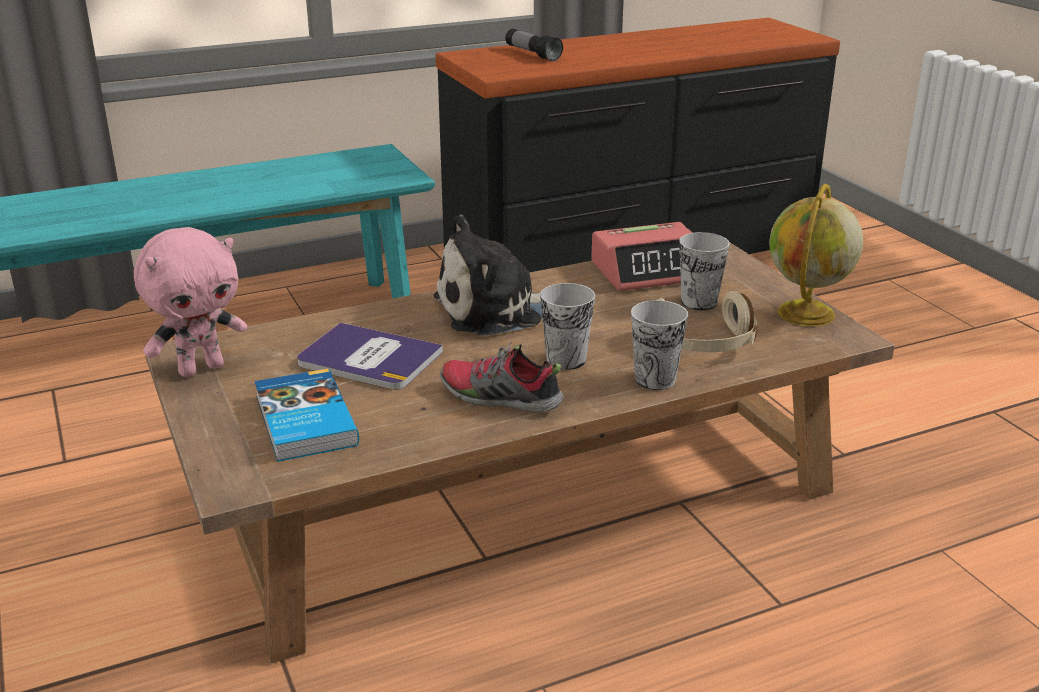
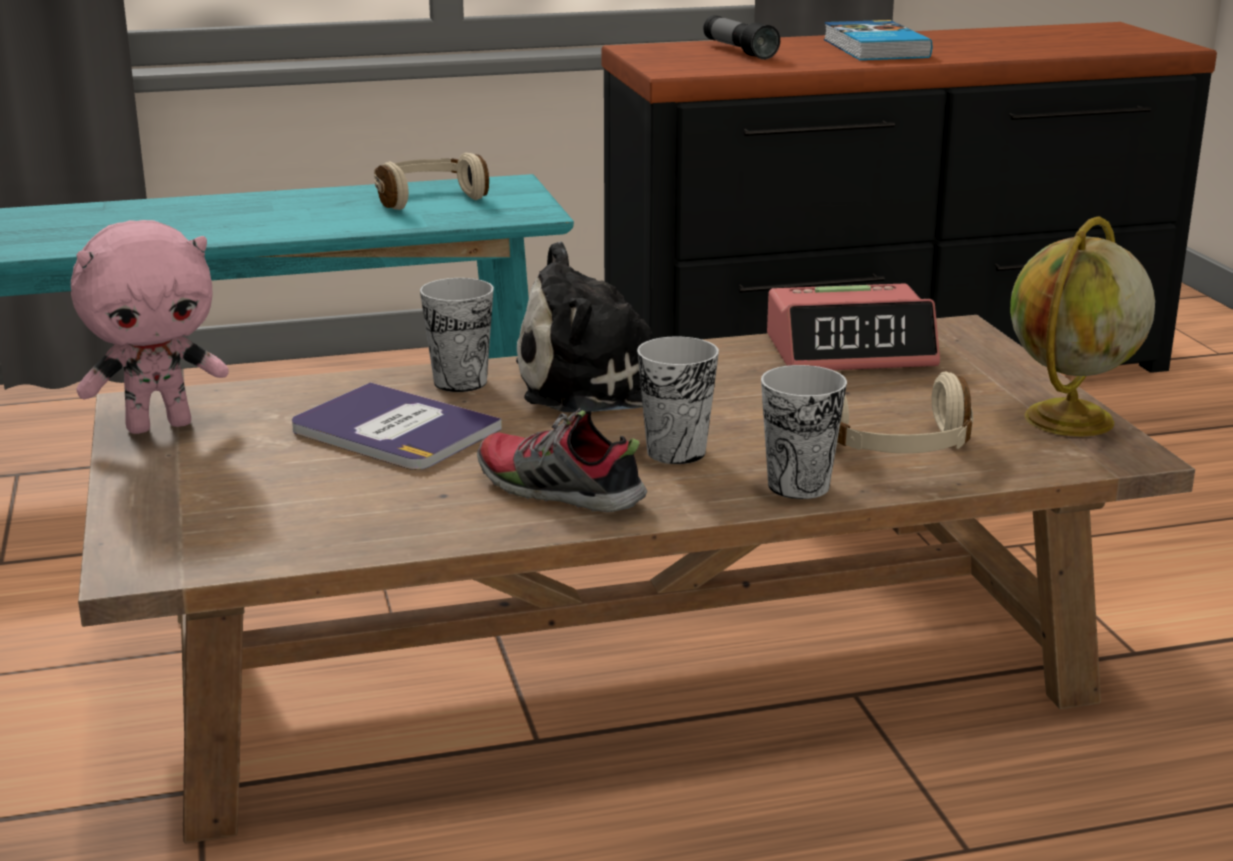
camera: 10 degrees right, 5 degrees down
(303, 421) = (268, 498): book -> book (873, 48)
(325, 169) = (427, 198): none -> beige headphones
(699, 302) = (908, 394): cup -> cup (460, 382)

